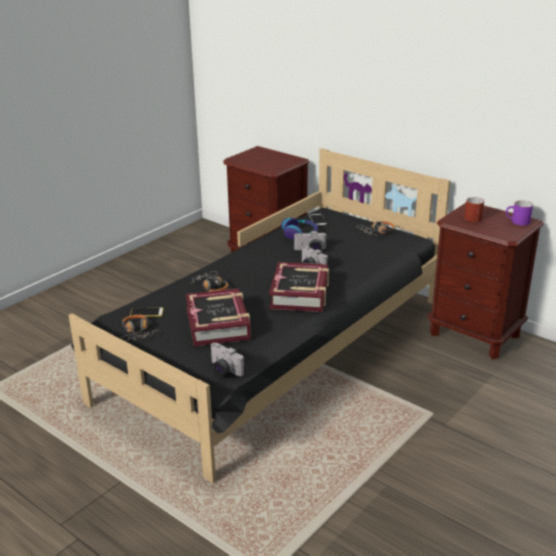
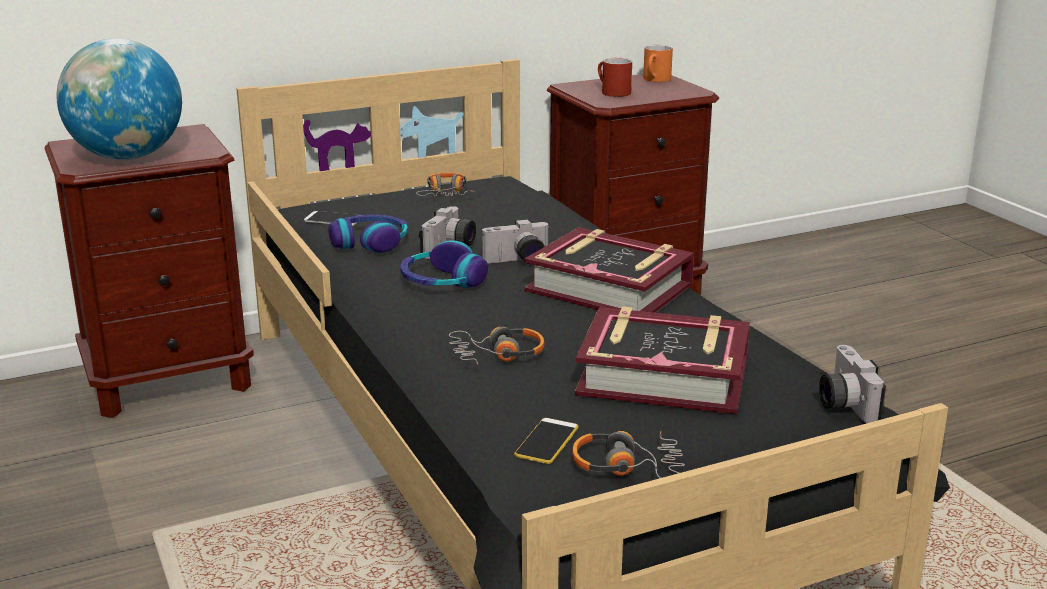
camera: 65 degrees left, 5 degrees down
(223, 370) = (842, 403): camera -> camera turned 105 degrees clockwise
(252, 161) = (128, 157): none -> globe
(273, 258) = (442, 281): none -> headphones
(517, 222) = (656, 80): purple mug -> orange mug

